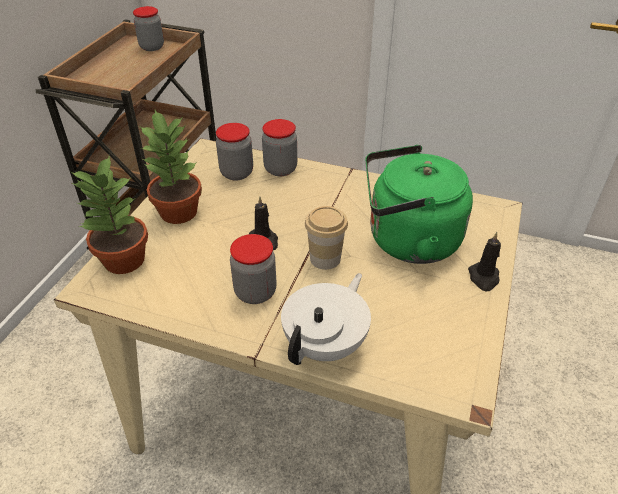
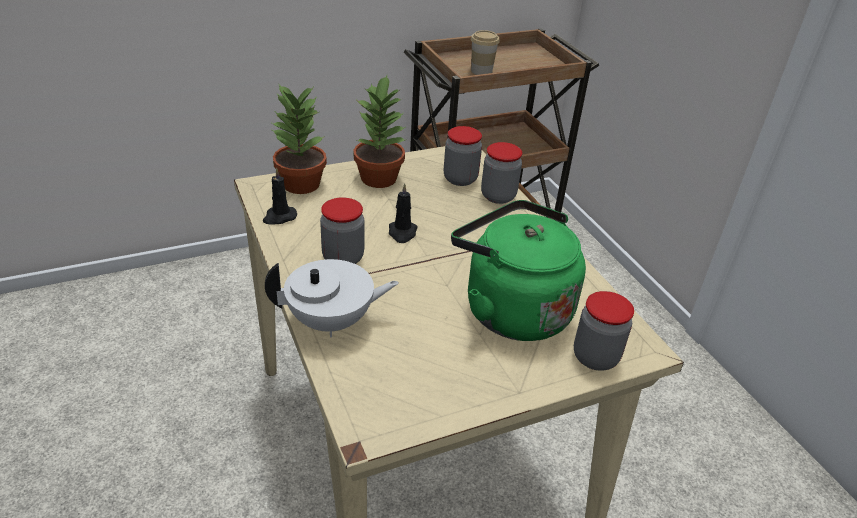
camera: 45 degrees right, 5 degrees down
(152, 47) = (539, 59): jar -> jar (595, 357)
(325, 258) = (425, 273): cup -> cup (481, 71)
(483, 278) = (528, 381): black candle -> black candle (279, 217)

